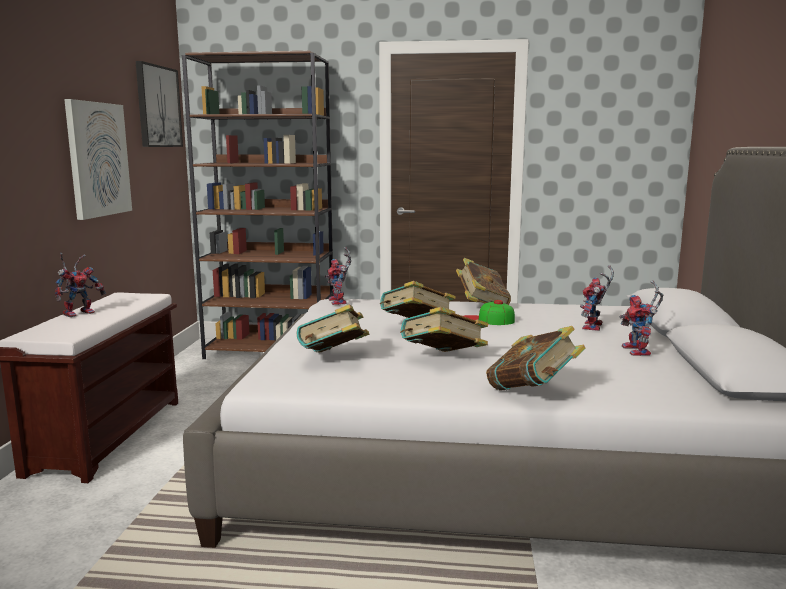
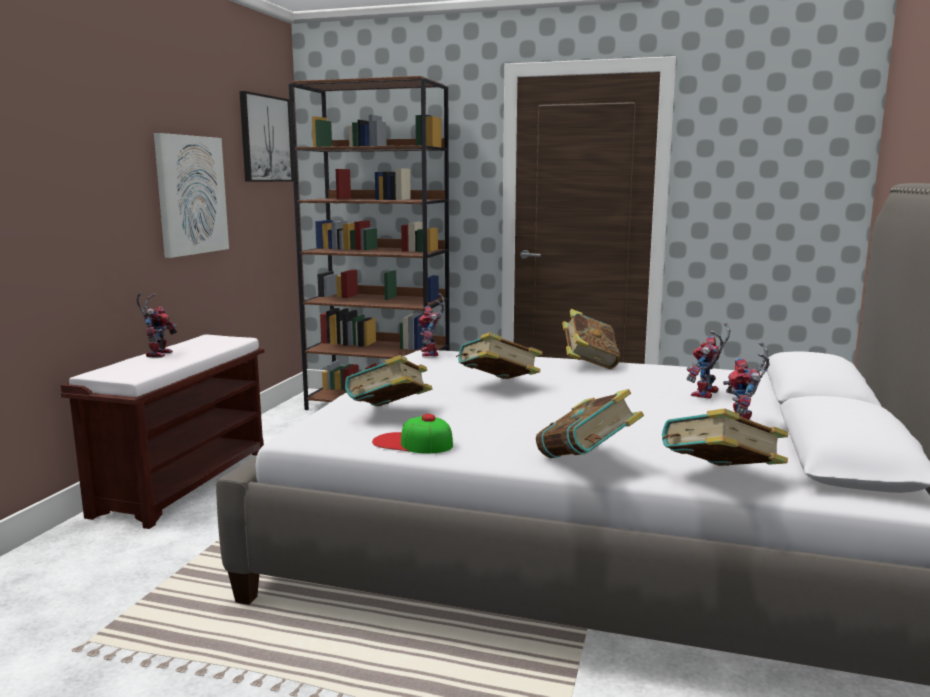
camera: 10 degrees right, 0 degrees up
(80, 313) = (158, 354): toy robot -> toy robot turned 45 degrees counterclockwise
(442, 360) = (507, 422): book -> book (719, 479)
(485, 320) = (582, 380): cap -> cap (412, 443)

